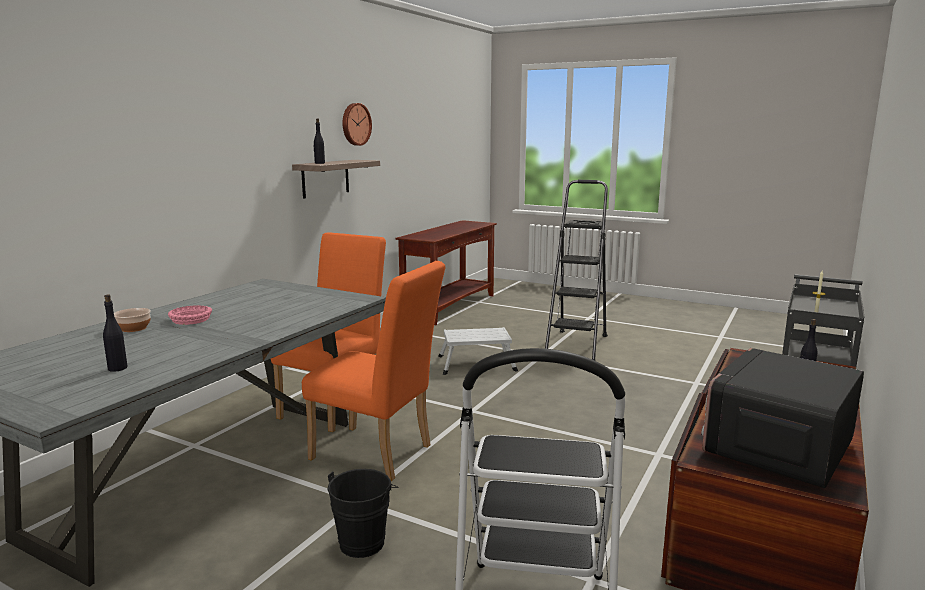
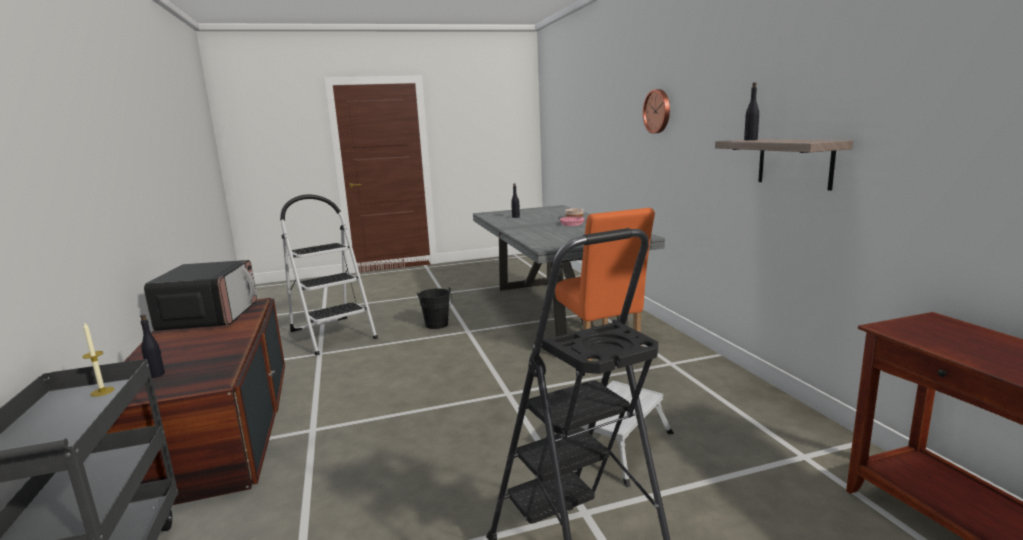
camera: 135 degrees right, 0 degrees up
(355, 124) = (866, 80): wall clock -> wall clock (658, 111)
(378, 454) = (503, 346): orange chair -> none

